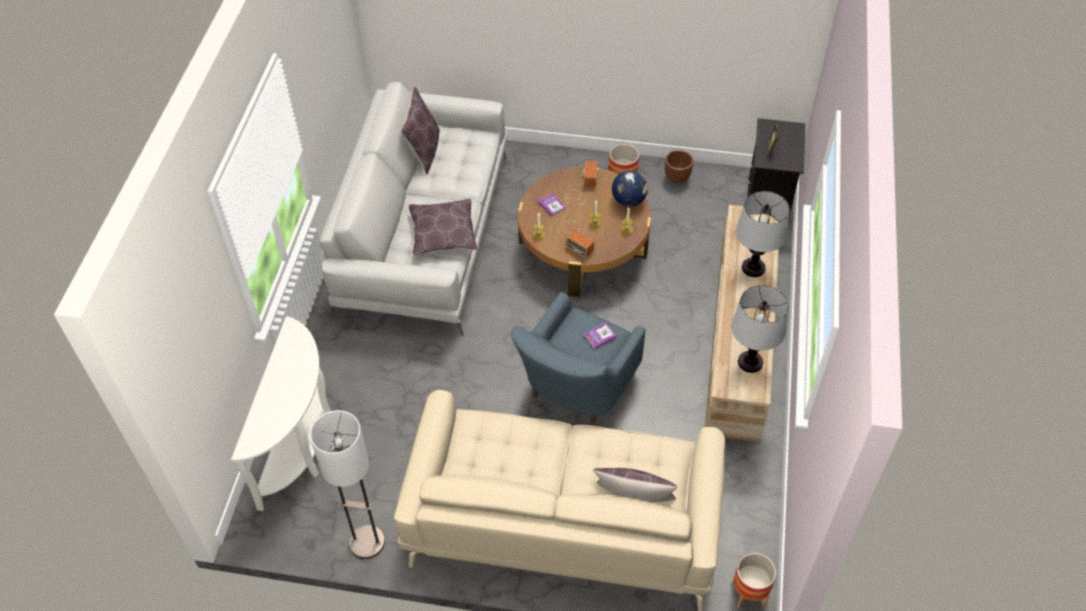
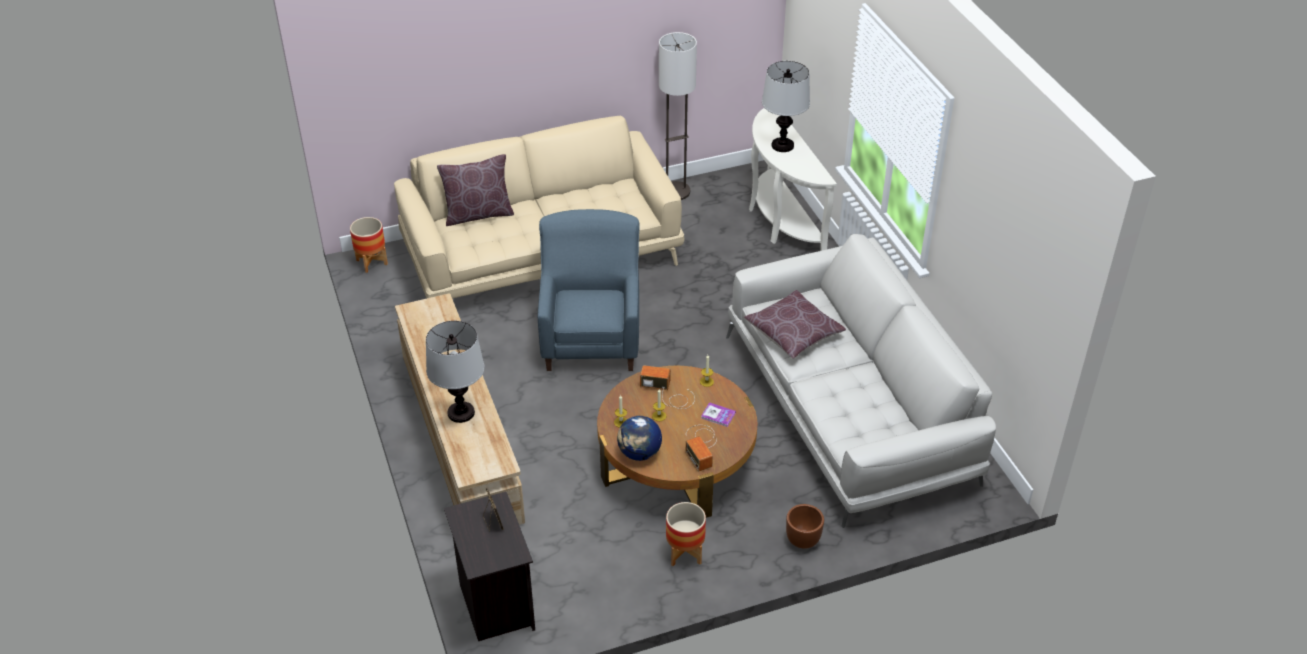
camera: 150 degrees right, 10 degrees down
(423, 151) = (897, 403): brown pillow -> none
(600, 336) = (578, 308): book -> none
(677, 178) = (624, 591): brown planter -> brown planter (802, 540)
(750, 362) = (426, 329): table lamp -> table lamp (782, 145)

